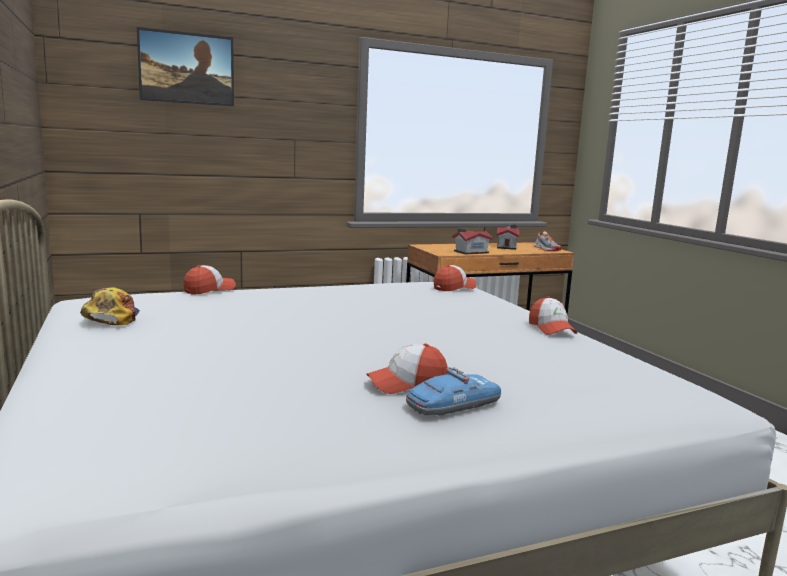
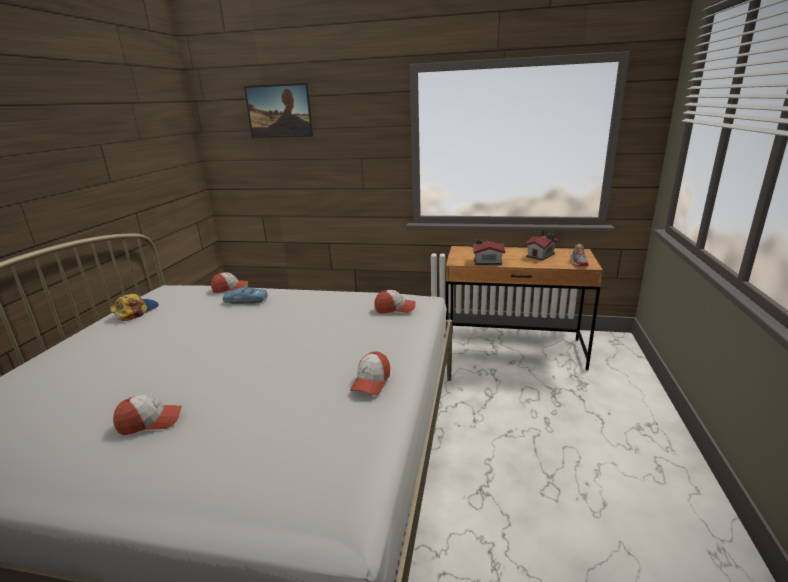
camera: 35 degrees right, 10 degrees up
(407, 384) = (150, 422): cap -> cap turned 150 degrees clockwise
(453, 405) = (134, 454): toy car -> toy car (246, 301)

